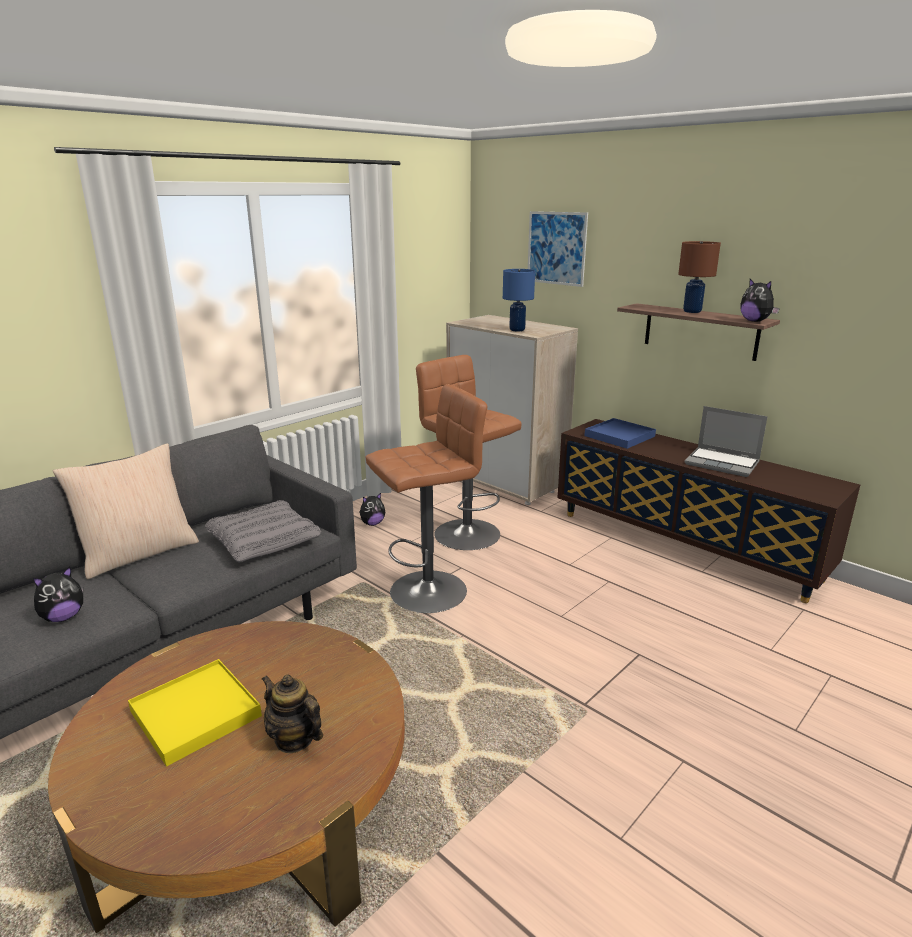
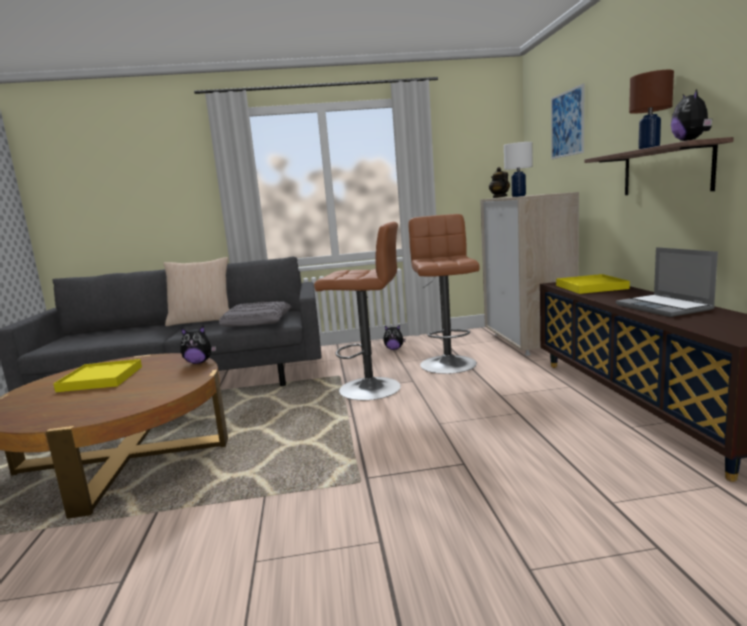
camera: 40 degrees right, 10 degrees down
(63, 617) = (130, 335): plush toy -> plush toy (199, 362)
(294, 739) = (108, 397): teapot -> teapot (499, 197)
(517, 330) = (519, 196): blue table lamp -> white table lamp
(620, 436) = (591, 287): blue tray -> yellow tray

